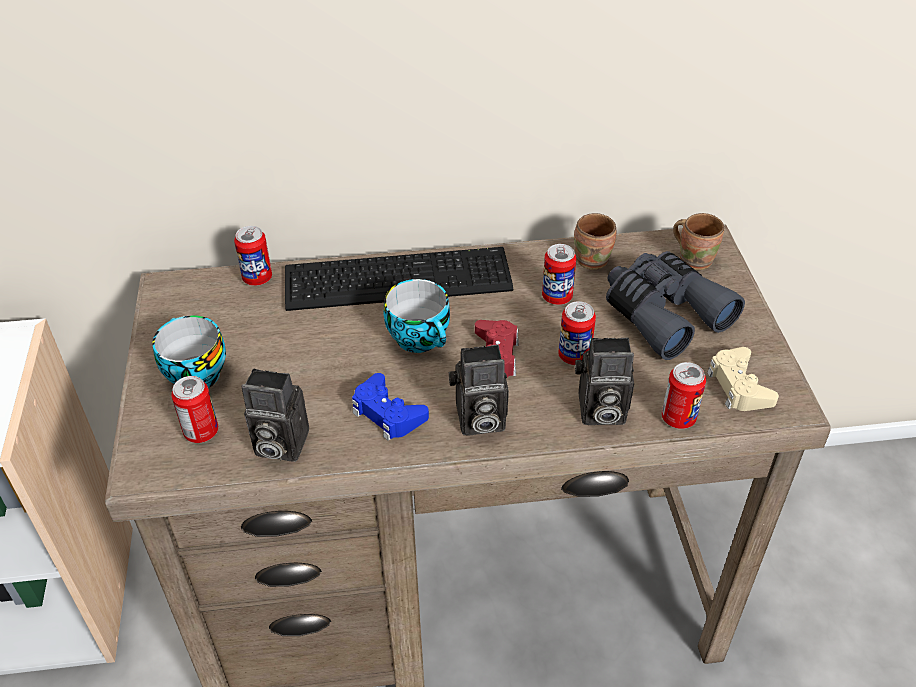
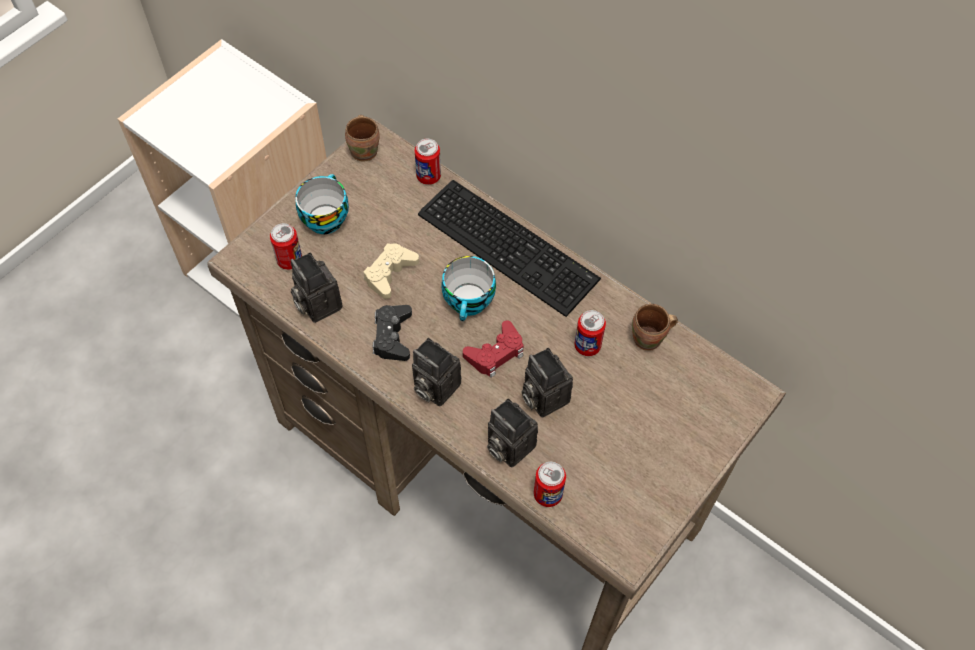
camera: 45 degrees right, 15 degrees up
(387, 413) = (392, 336): blue game controller -> black game controller
(574, 356) = (542, 396): can -> camera
(663, 313) = (639, 418): grey binoculars -> none
(694, 259) = (719, 399): brown mug -> brown mug (365, 150)
(739, 386) = (615, 511): beige game controller -> beige game controller (390, 273)

